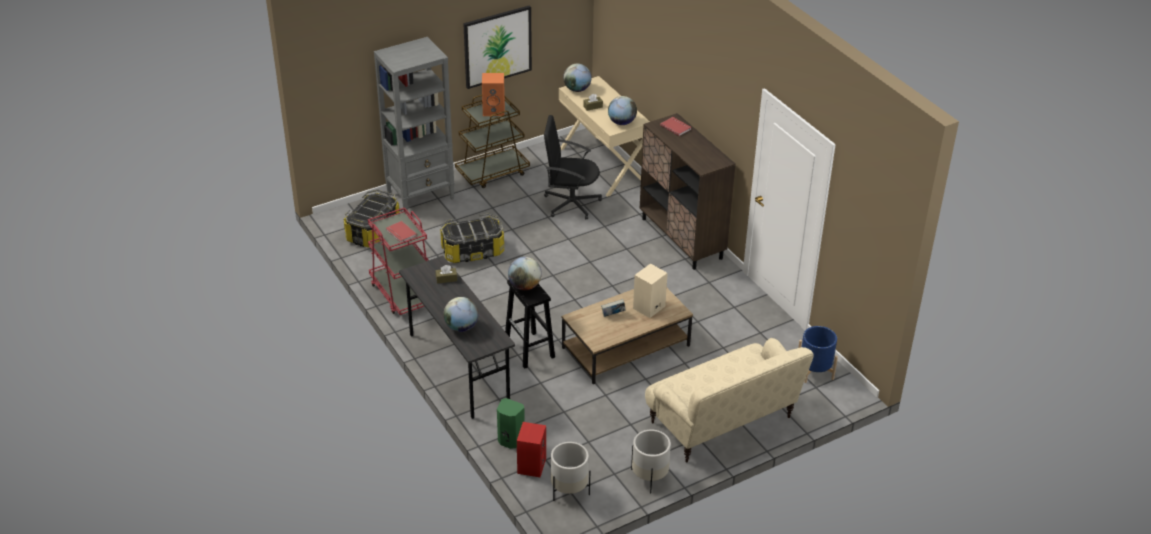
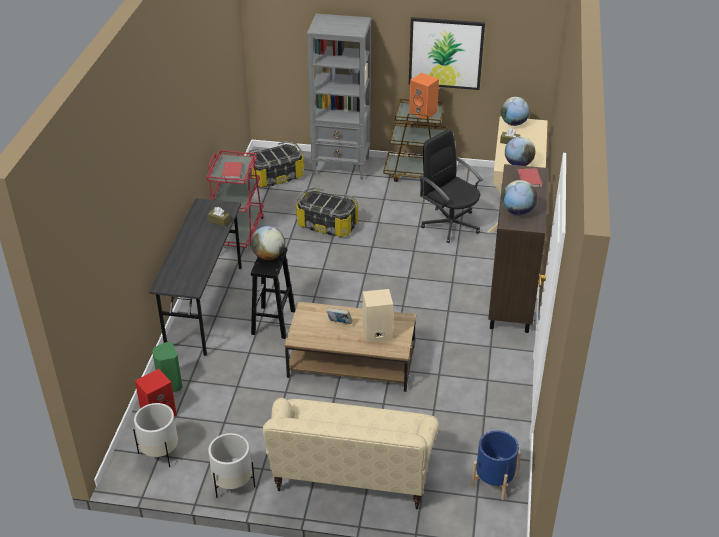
camera: 40 degrees right, 0 degrees up
(461, 327) = (179, 262): globe -> globe (517, 211)

